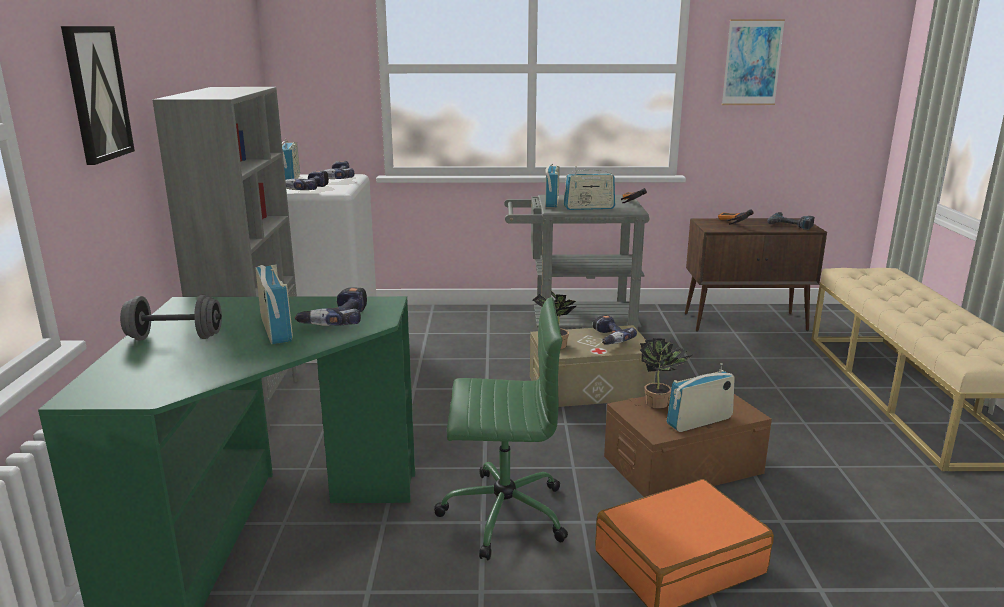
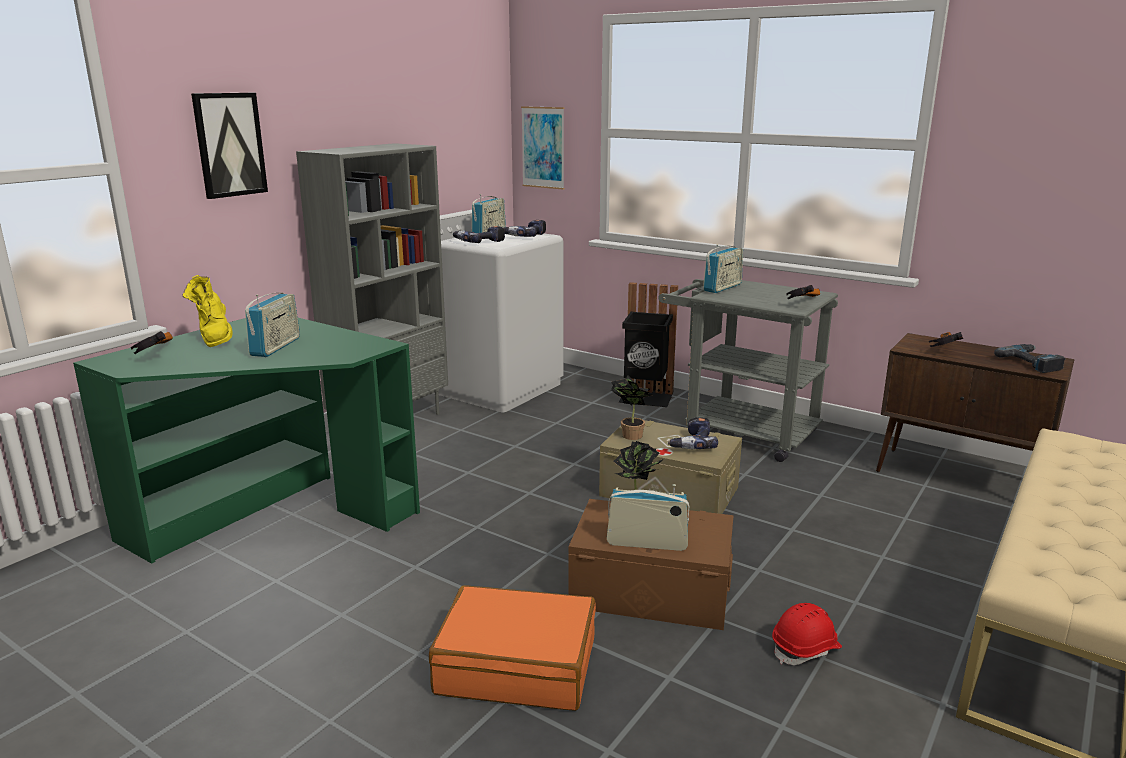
camera: 35 degrees right, 0 degrees up
(135, 370) = (154, 353): none -> hammer
(175, 337) = (215, 338): grey dumbbell -> yellow boot
(336, 319) = (325, 349): power drill -> none
(466, 318) = (646, 398): none -> black trash can
(502, 513) = (438, 566): green office chair -> none
(589, 208) = (750, 299): radio -> none
(752, 62) = (1023, 141): picture -> picture (543, 147)
(823, 465) = (806, 649): none -> red hard hat

